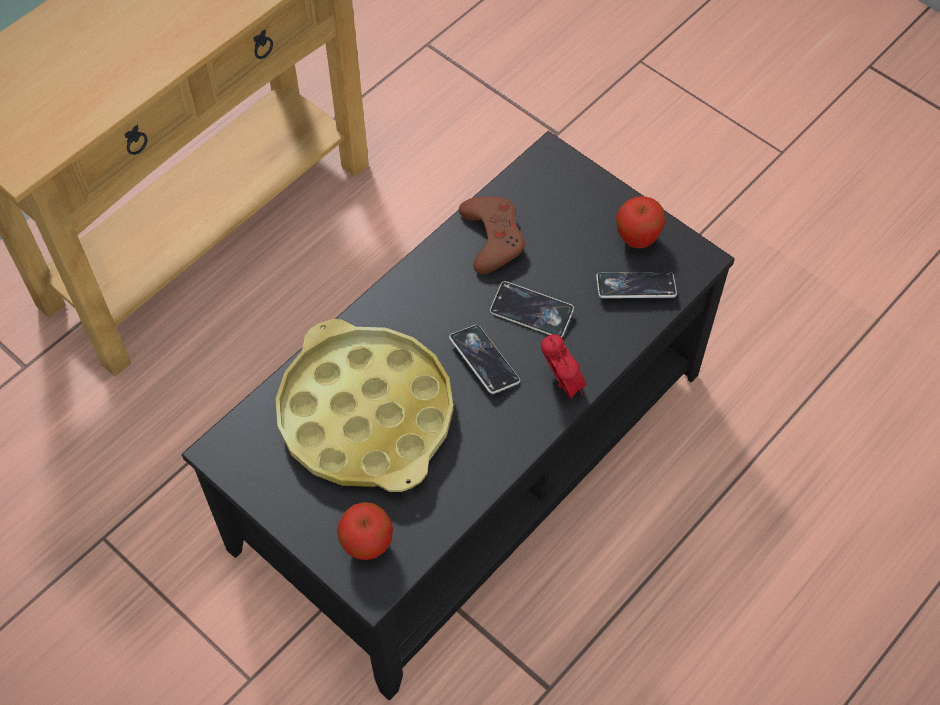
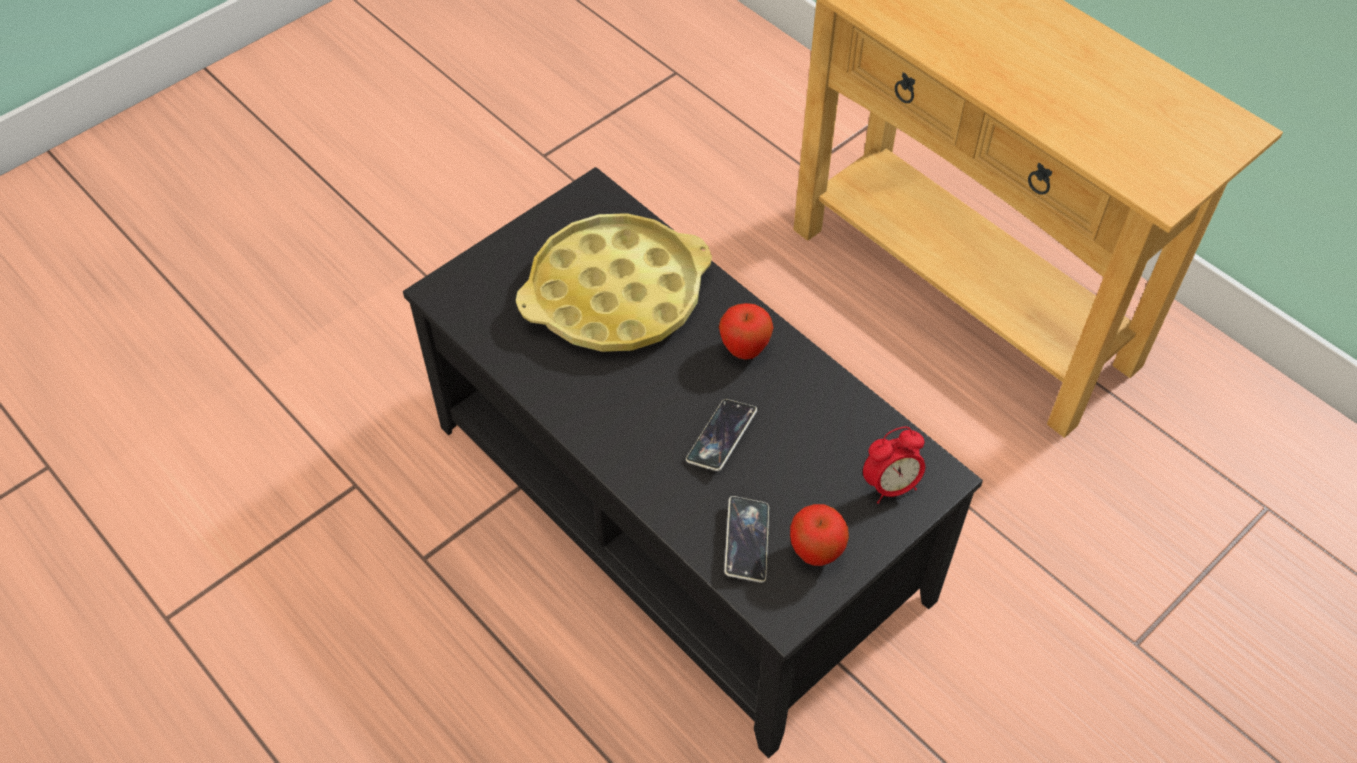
camera: 95 degrees right, 5 degrees down
(367, 545) = (479, 289): apple -> apple (744, 350)
(484, 361) = (664, 391): phone -> none
(492, 237) = (823, 411): brown game controller -> none
(561, 385) = (627, 456): alarm clock -> alarm clock (890, 486)

